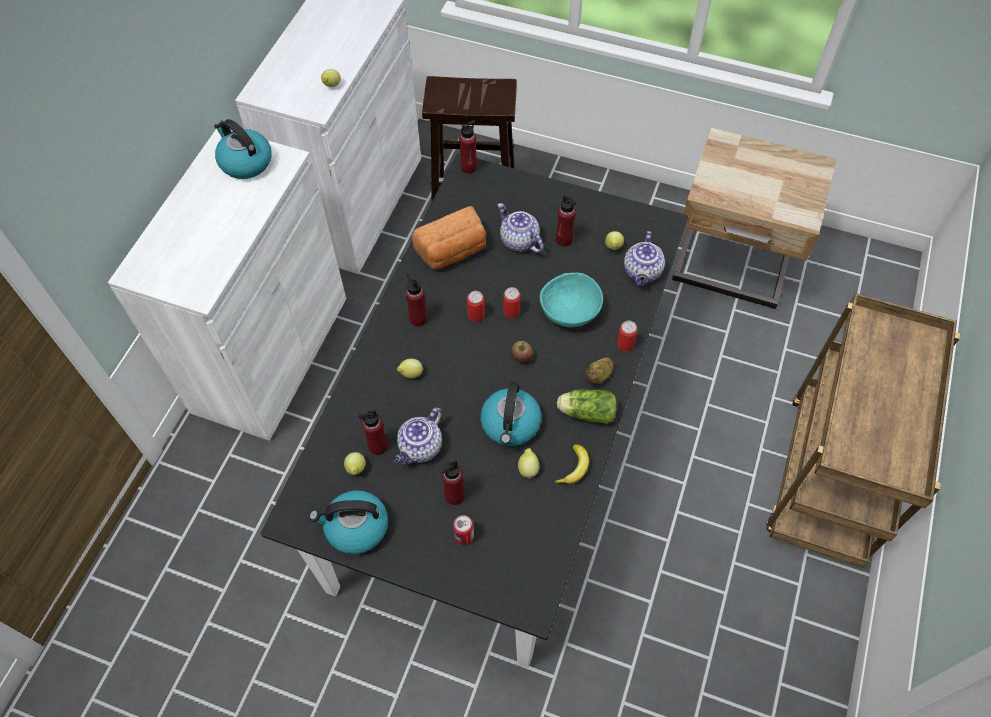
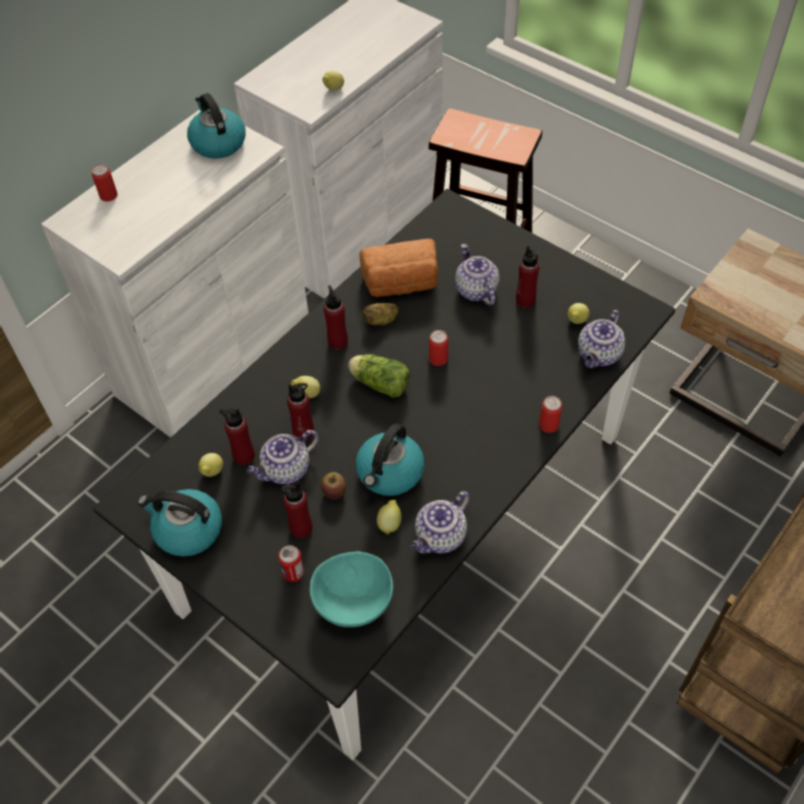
camera: 20 degrees right, 5 degrees down
(469, 167) = (453, 205): red bottle -> red bottle (303, 432)
(476, 315) = (399, 353): can -> can (108, 195)
(522, 357) = (430, 408): apple -> apple (334, 491)
(569, 312) = (500, 376): turquoise bowl -> turquoise bowl (352, 602)
(574, 468) = (440, 537): banana -> teapot
(585, 412) = (475, 483): lettuce -> lettuce (378, 383)
(599, 376) = (506, 450): potato -> potato (381, 321)

